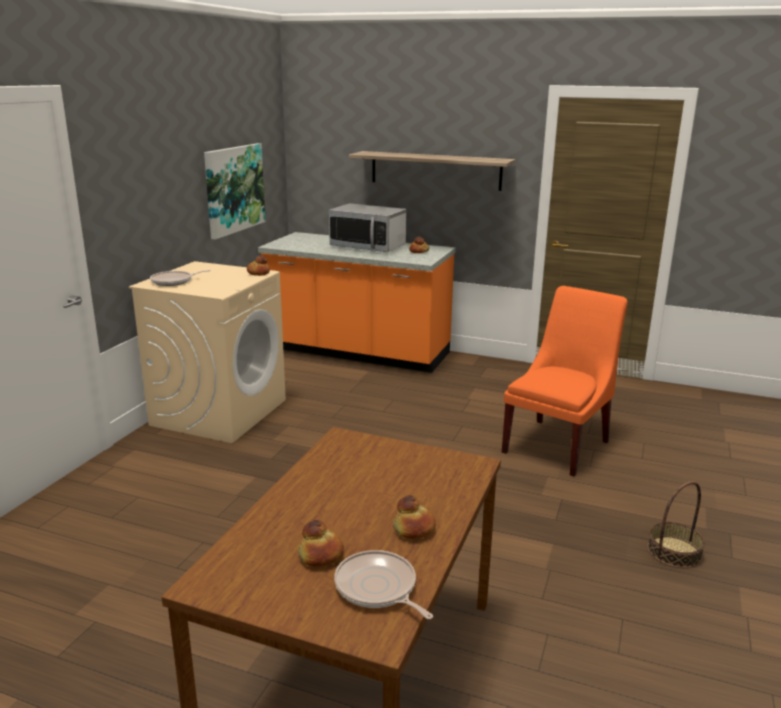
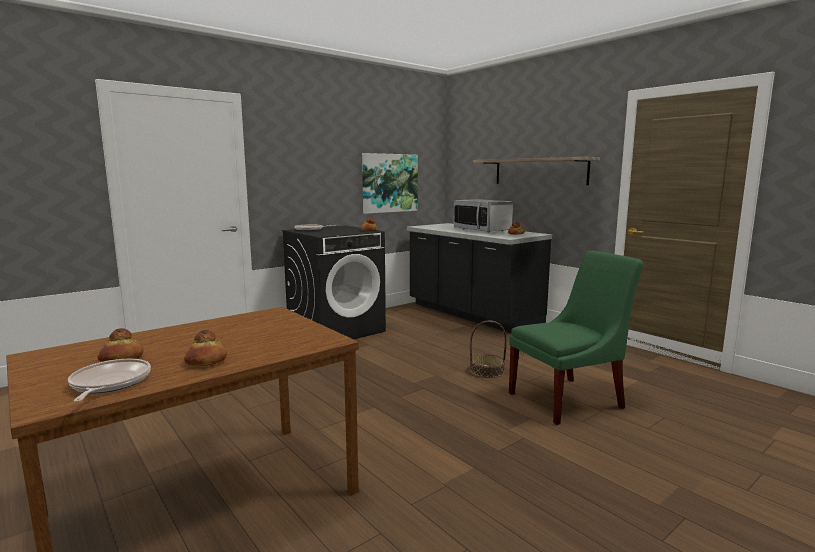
camera: 30 degrees right, 10 degrees down
(219, 412) = (336, 330): beige washing machine -> black washing machine
(357, 352) = (472, 314): orange counter -> black counter
(558, 445) = (569, 399): orange chair -> green chair
(674, 552) = (594, 512): basket -> basket (487, 371)

